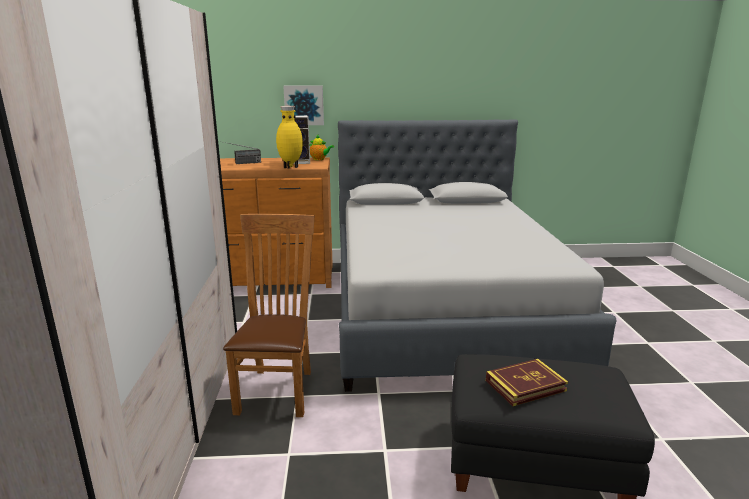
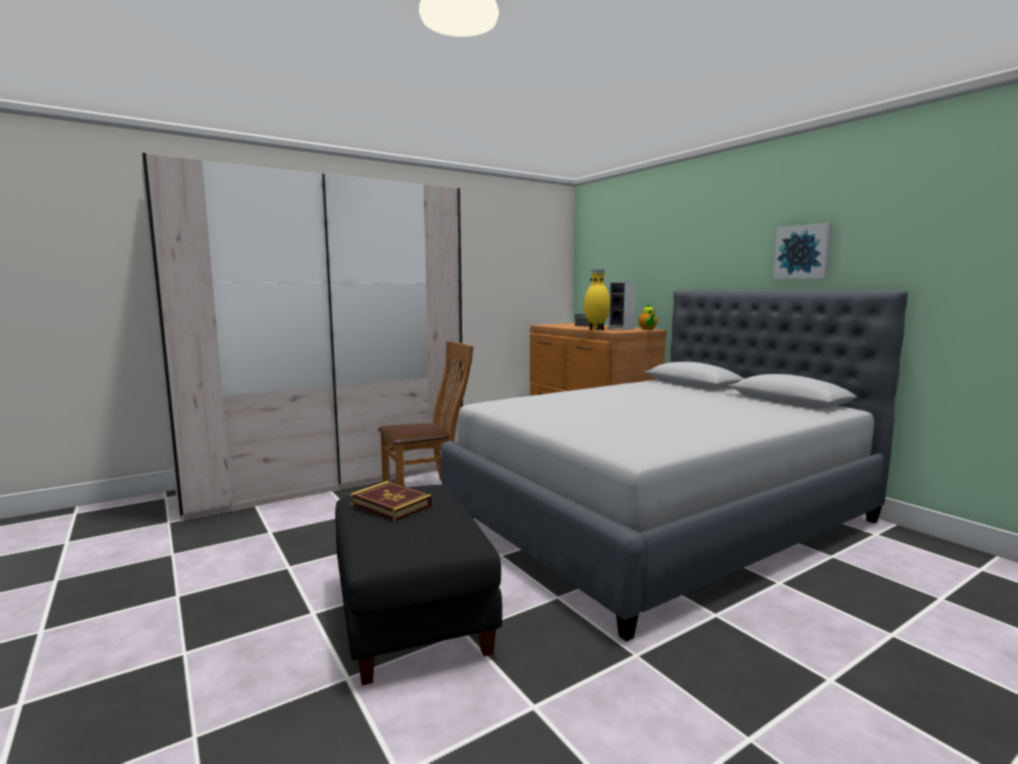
camera: 60 degrees right, 10 degrees down
(304, 105) = (653, 274): picture -> picture (803, 252)

